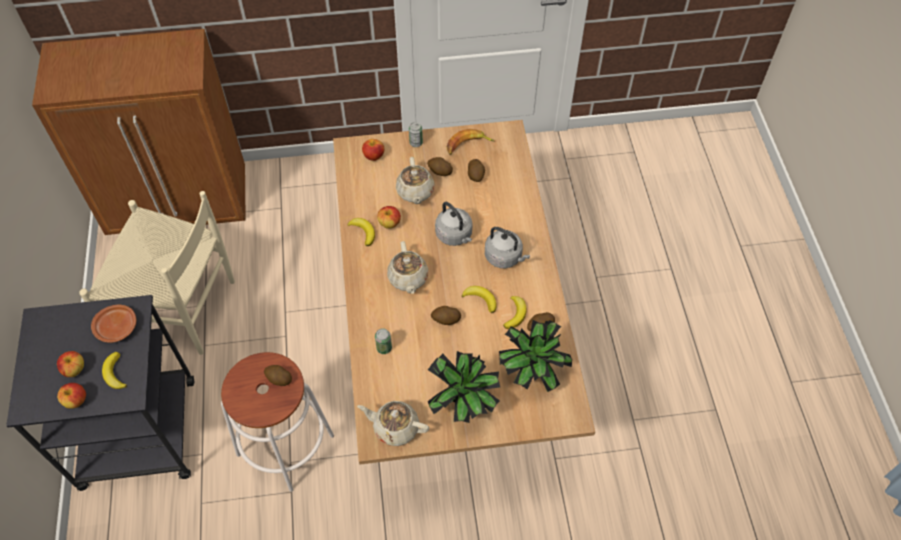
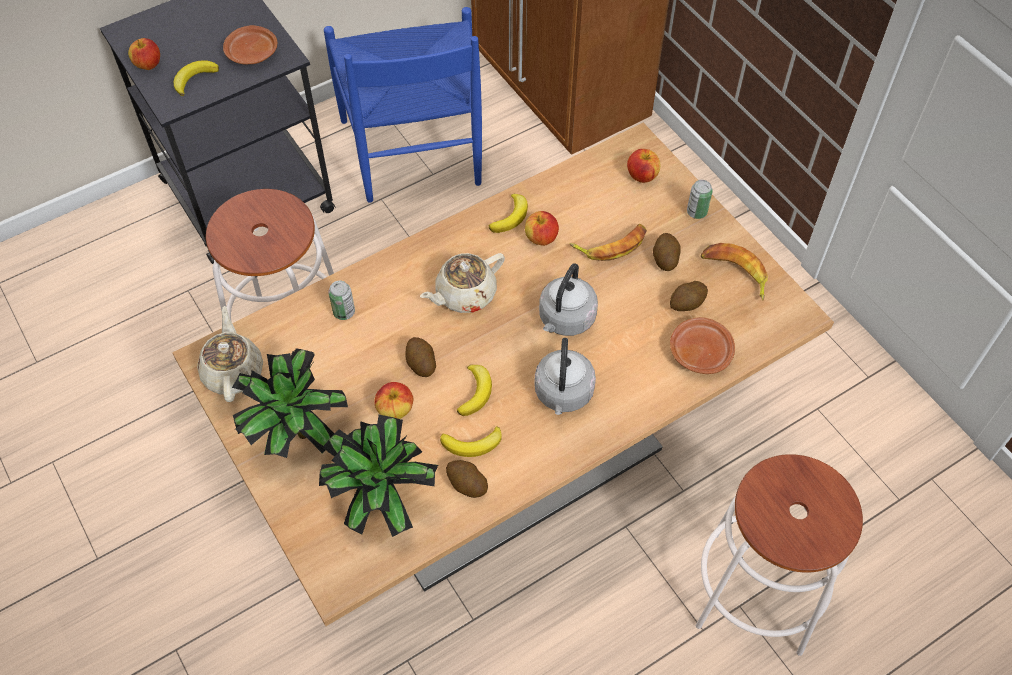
camera: 65 degrees right, 0 degrees up
(74, 369) = (185, 45): apple -> apple (395, 410)
(179, 308) = (415, 153): beige chair -> blue chair
(279, 379) = (278, 239): potato -> none
(415, 192) = (611, 245): beige teapot -> banana
(510, 183) = (700, 351): none -> brown plate
(591, 265) = (756, 592): none -> white stool

